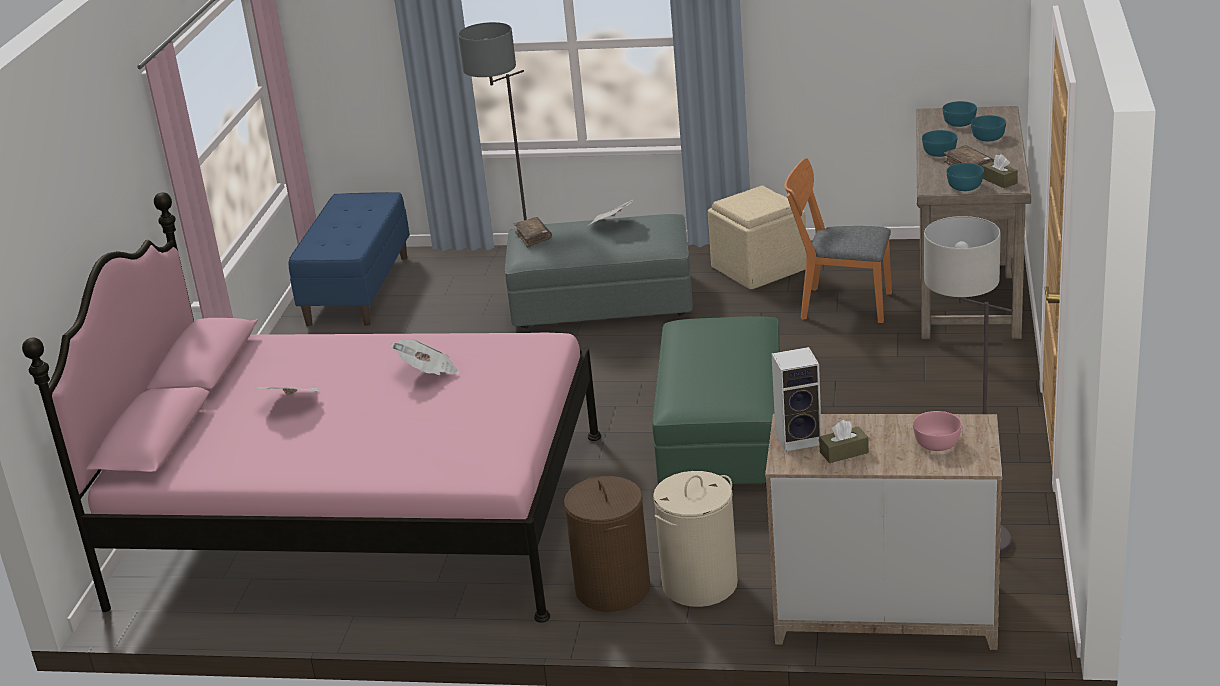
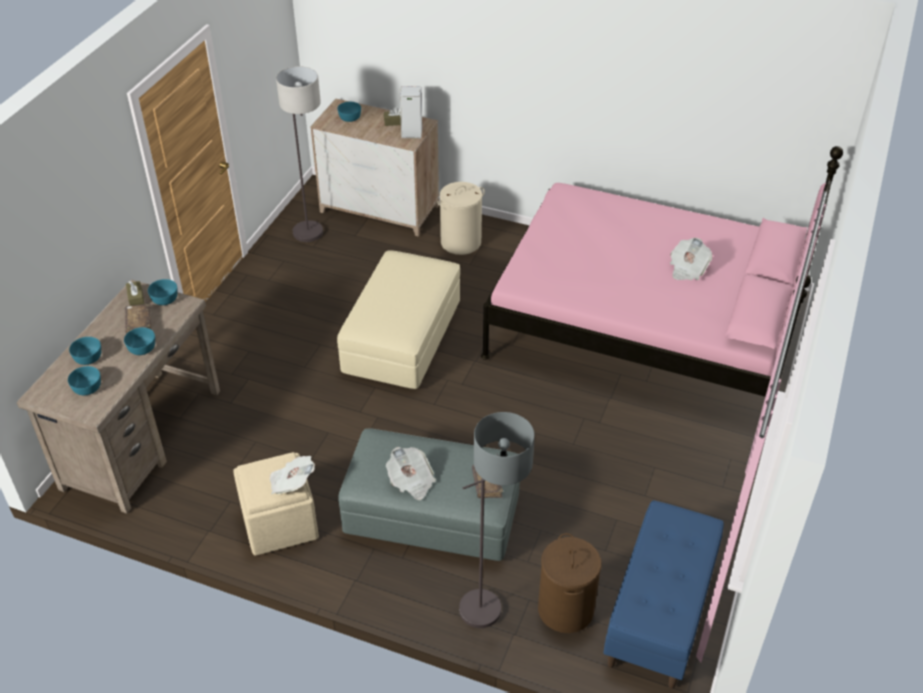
camera: 170 degrees left, 15 degrees up
(428, 373) = (597, 272): newspaper -> newspaper (291, 483)
(613, 589) = (506, 249): brown laundry basket -> brown laundry basket (565, 609)
(722, 435) = (402, 338): green ottoman -> beige ottoman
(838, 305) = (248, 449): orange chair -> none
(936, 443) = (350, 117): pink bowl -> turquoise bowl

